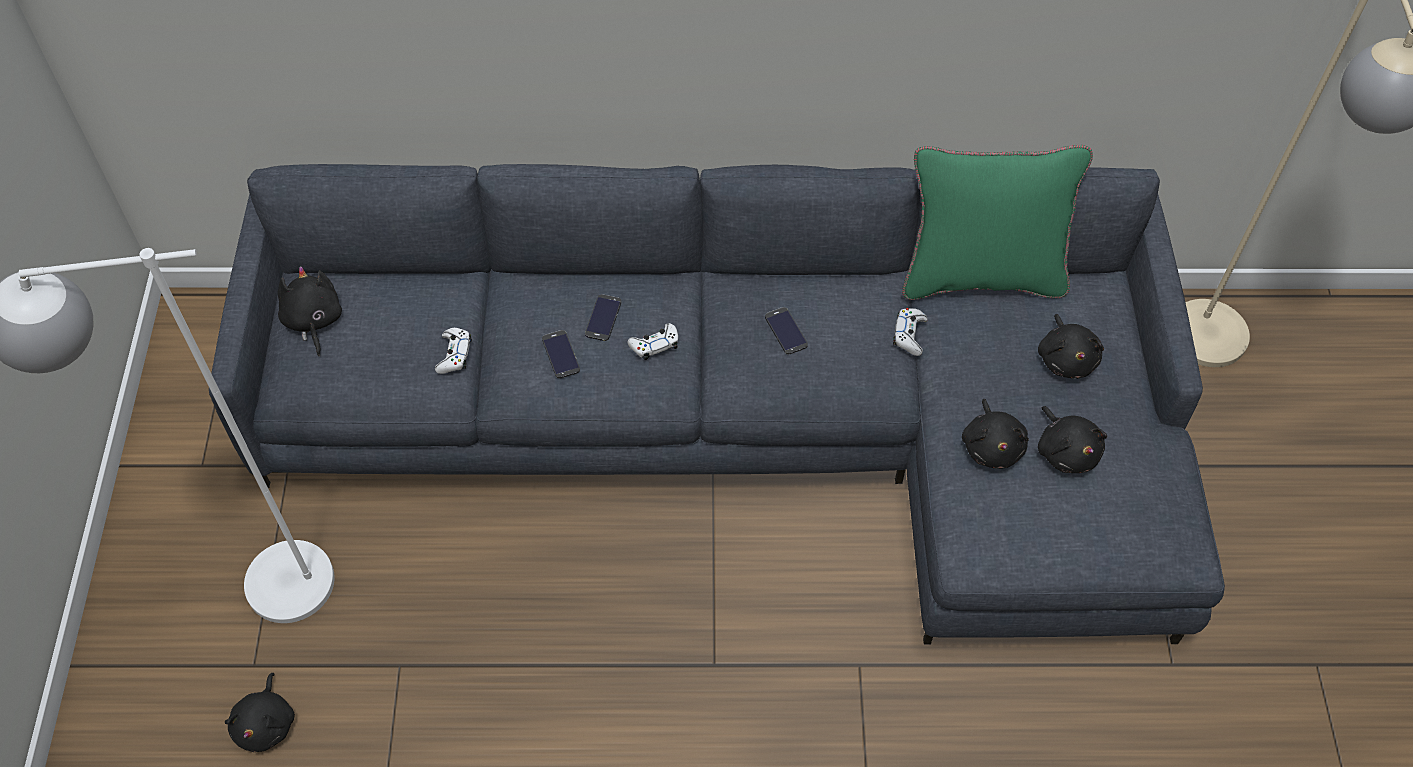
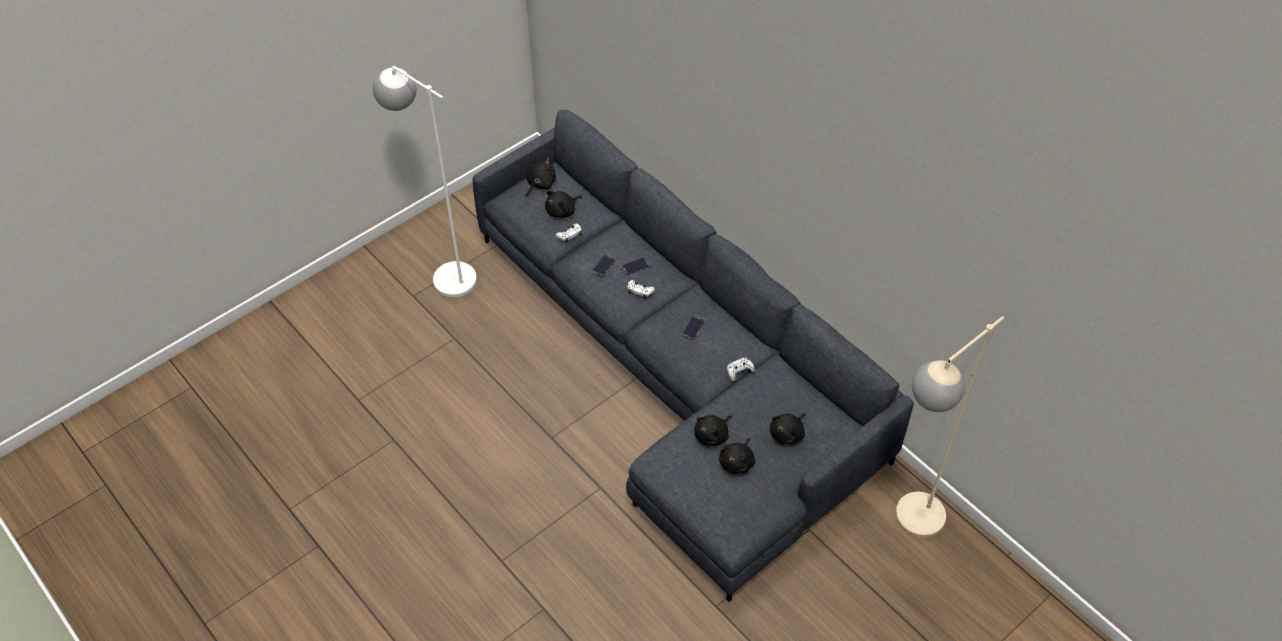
camera: 50 degrees right, 5 degrees down
(266, 723) = (394, 317): black plush toy -> black plush toy (562, 211)
(980, 275) = (802, 377): green pillow -> none

